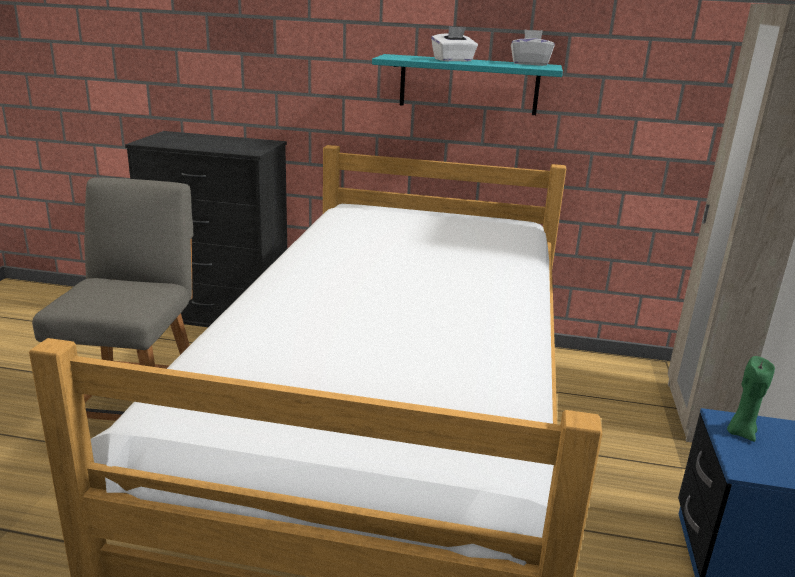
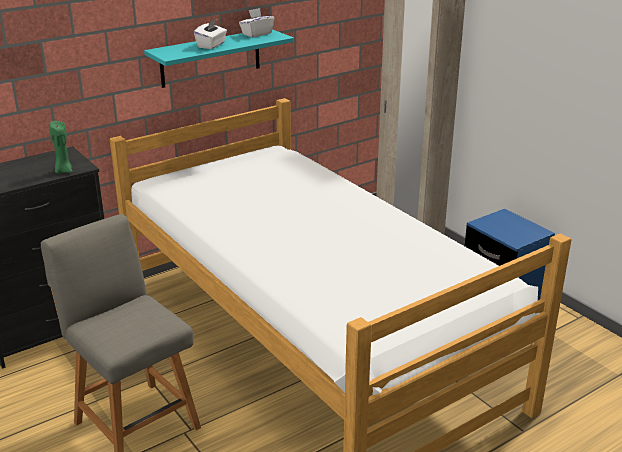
camera: 45 degrees left, 5 degrees up
(740, 432) = (494, 226): green candle -> green candle (63, 171)

